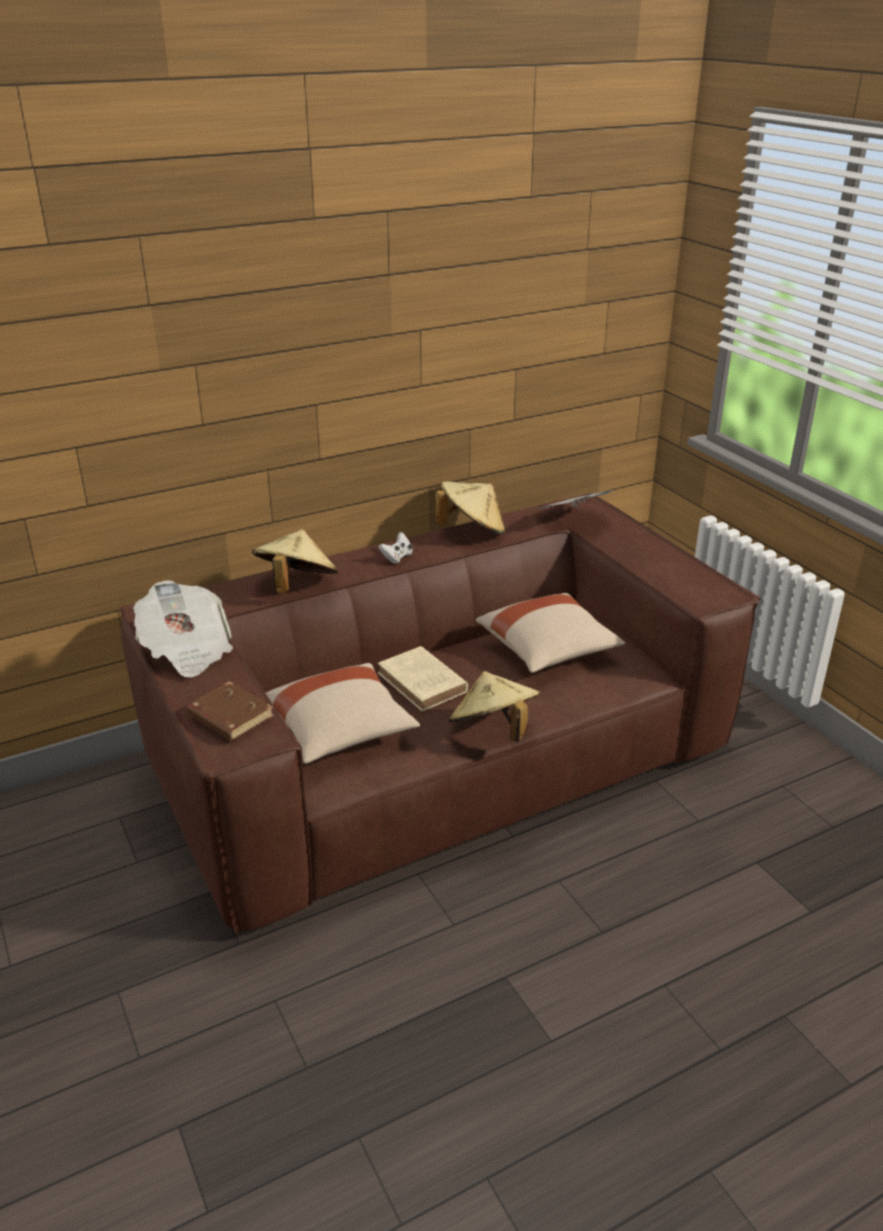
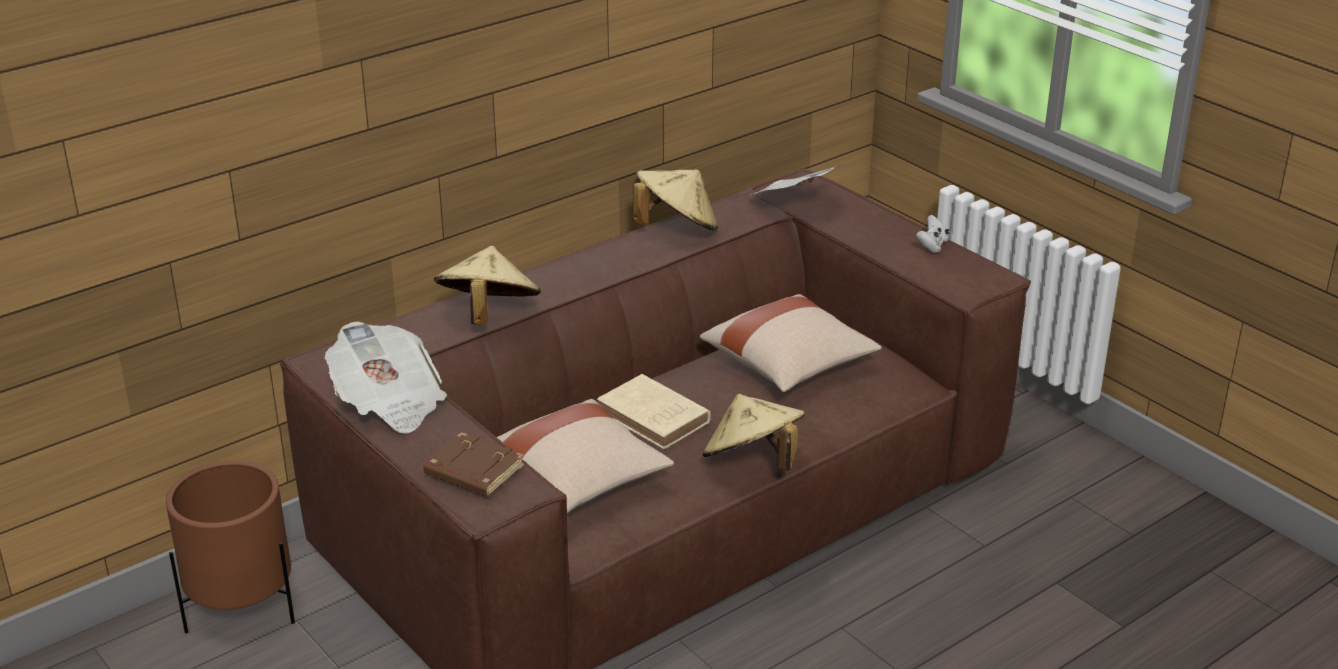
camera: 10 degrees left, 0 degrees up
(83, 801) = (242, 607): none -> brown planter
(397, 557) = (597, 269): white game controller -> white game controller (932, 246)

